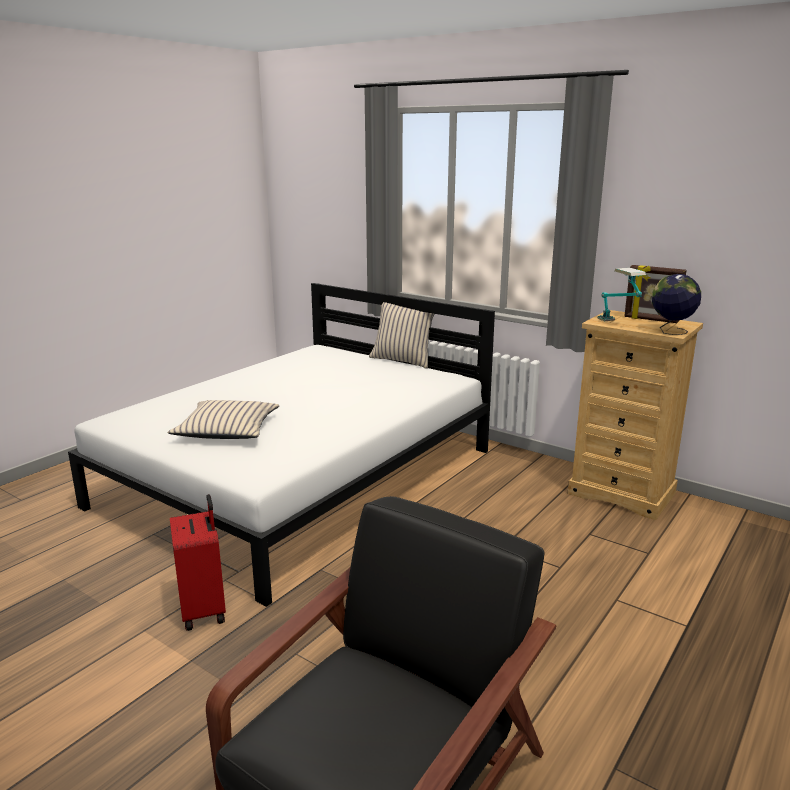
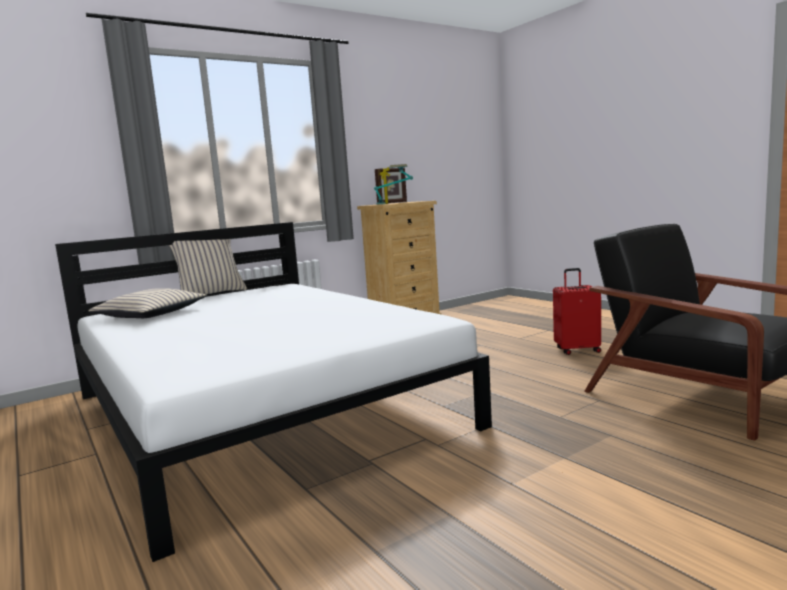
camera: 70 degrees left, 10 degrees down
(204, 610) = (487, 453): red suitcase -> red suitcase (577, 350)
(227, 430) = (303, 332): beige pillow -> beige pillow (150, 314)
(671, 332) = (421, 201): globe -> none

